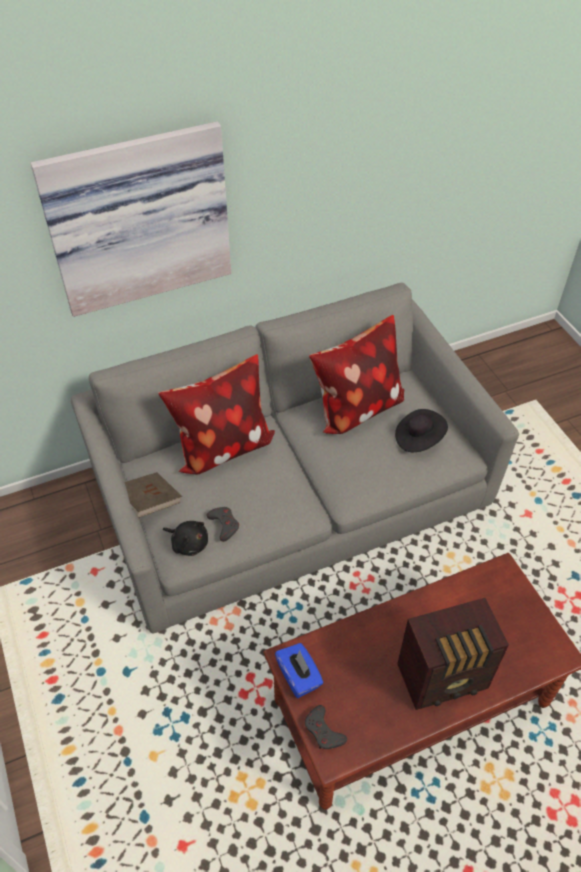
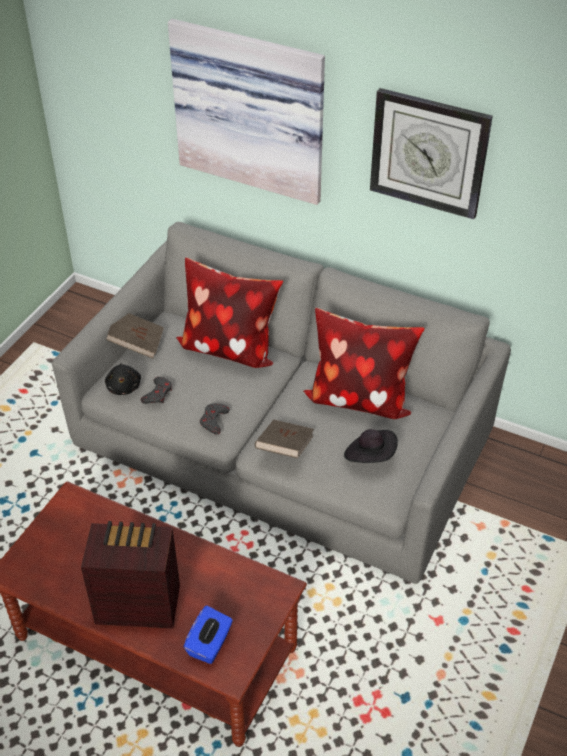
camera: 50 degrees right, 5 degrees down
(299, 676) = (60, 513): blue tissue box -> blue tissue box (209, 644)
(323, 731) = (27, 554): grey game controller -> grey game controller (214, 420)
(324, 169) = (429, 153): none -> wall clock
(363, 482) = (284, 448): none -> brown book
(444, 677) = (136, 603): radio -> radio turned 150 degrees clockwise

